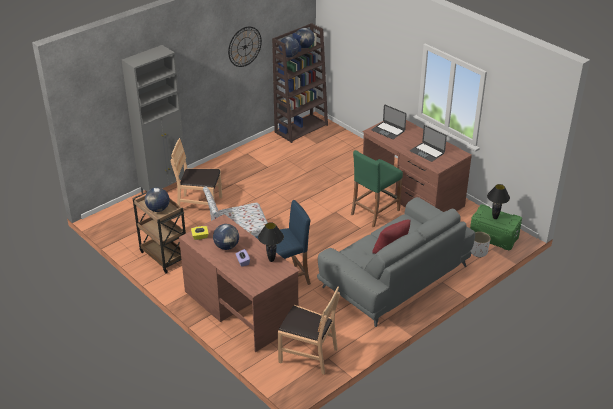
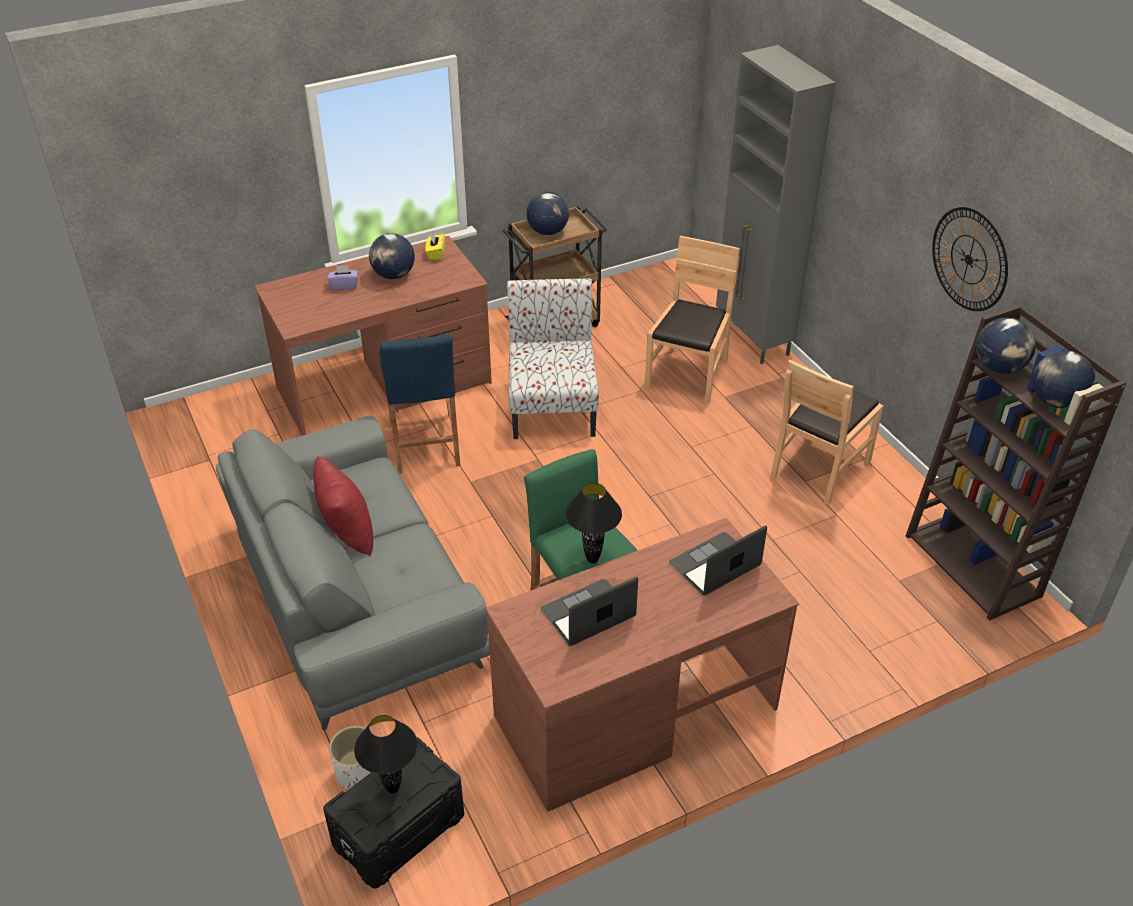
camera: 105 degrees right, 5 degrees up
(271, 260) = (328, 314): black table lamp -> black table lamp (592, 560)
(308, 355) = (232, 439): brown chair -> brown chair (819, 468)
(493, 237) = (398, 829): green storage box -> black storage box

